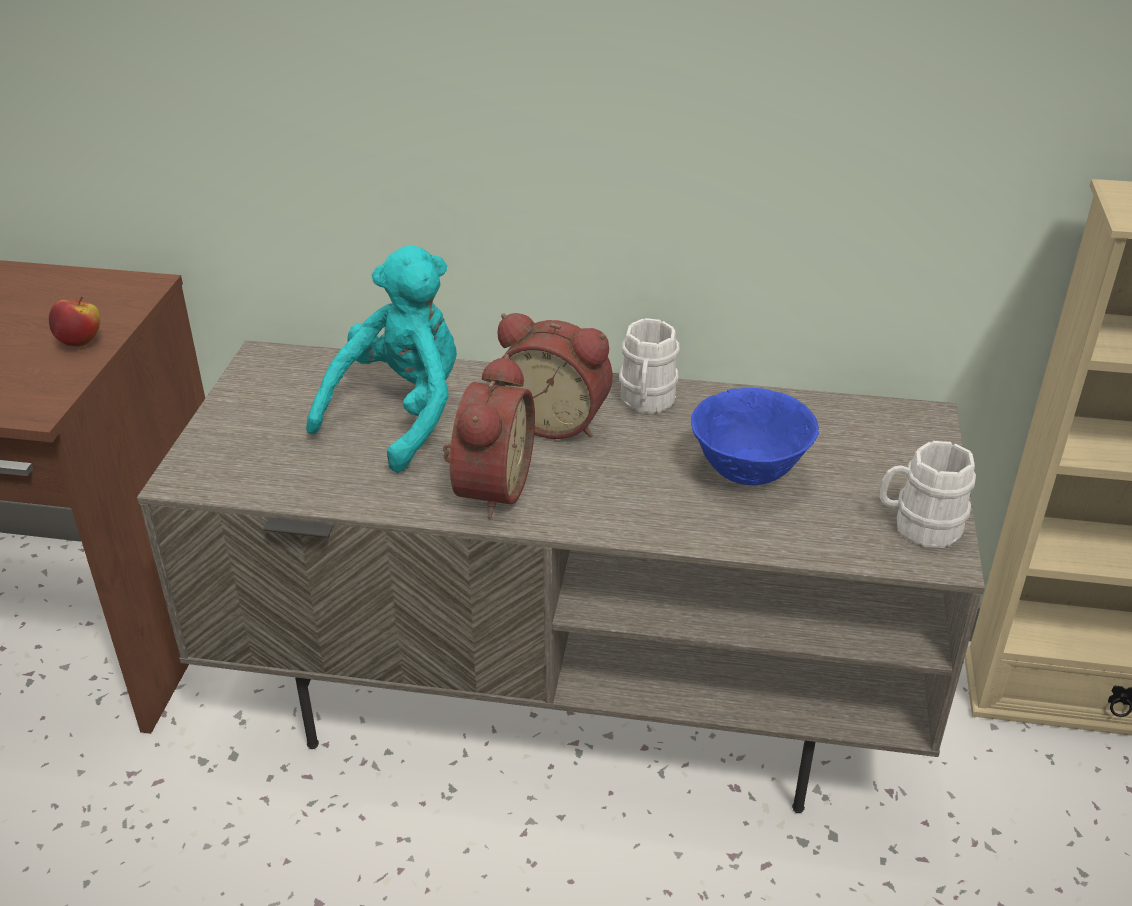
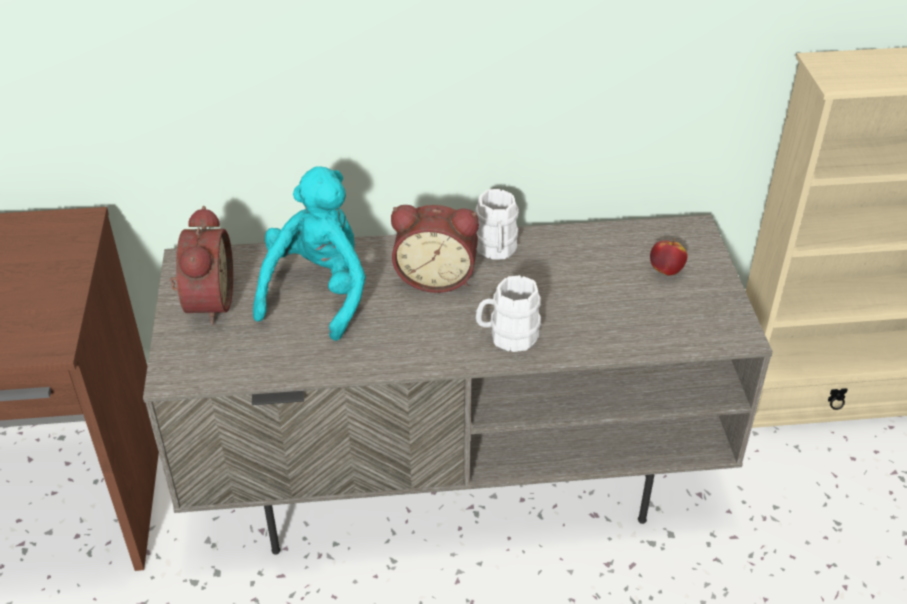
camera: 15 degrees left, 5 degrees up
(80, 342) = (56, 280): apple -> apple (666, 270)
(488, 487) = (408, 340): alarm clock -> alarm clock (206, 302)
(750, 472) = (589, 294): blue bowl -> none
(918, 526) = (716, 314): white mug -> white mug (507, 336)

